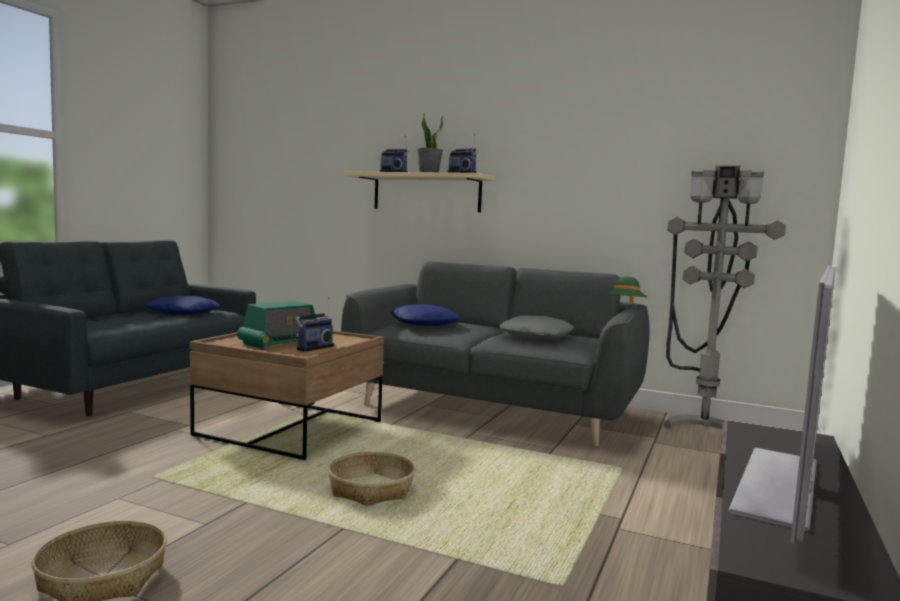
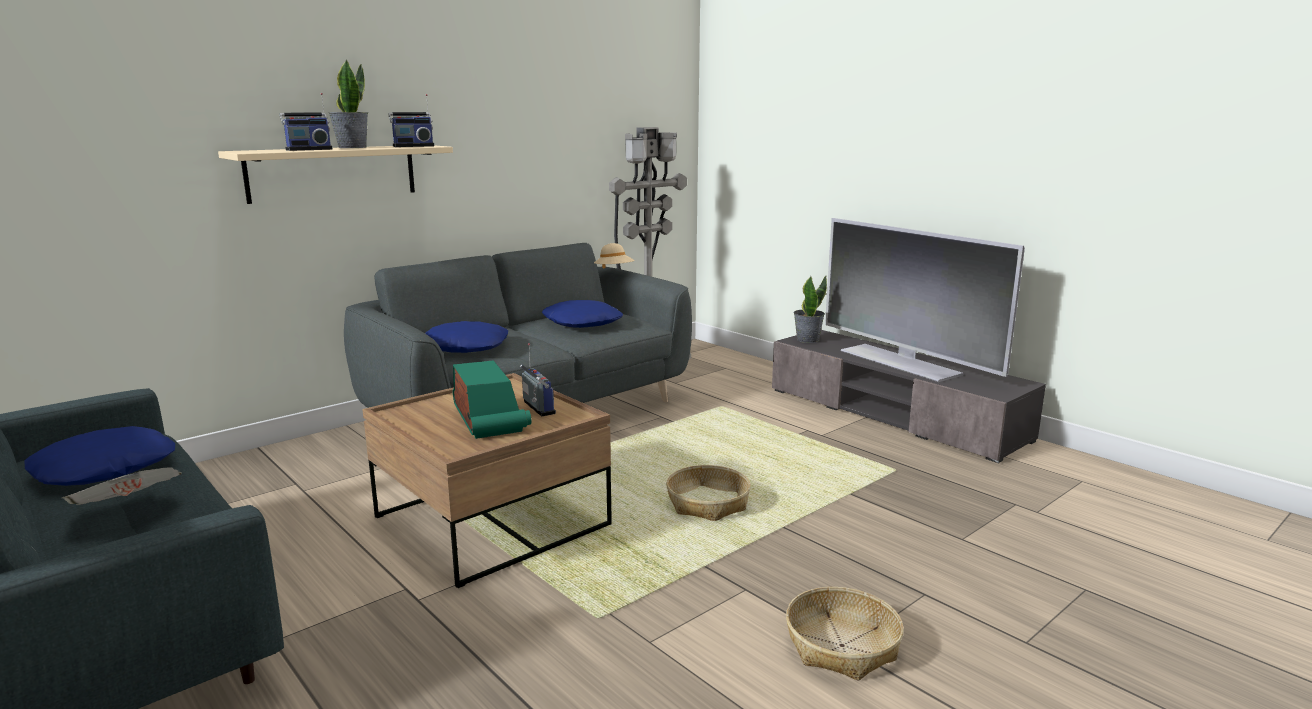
camera: 65 degrees left, 10 degrees up
(128, 320) = (129, 512): none -> newspaper
(537, 336) = (582, 322): grey pillow -> blue pillow
(625, 306) = (614, 271): green hat -> beige hat
(765, 432) = (807, 340): none -> potted plant

